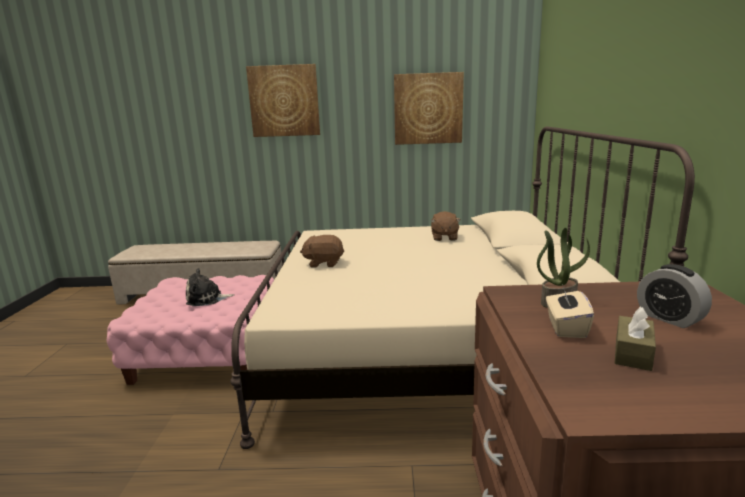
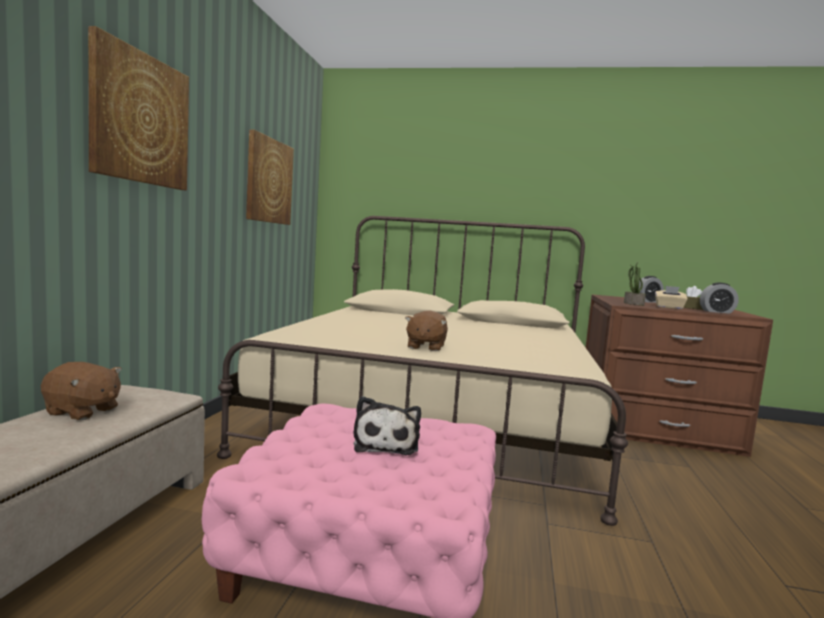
camera: 80 degrees left, 10 degrees down
(444, 237) = (378, 317): brown plush toy -> brown plush toy (82, 411)
(600, 374) = (717, 312): none -> alarm clock

